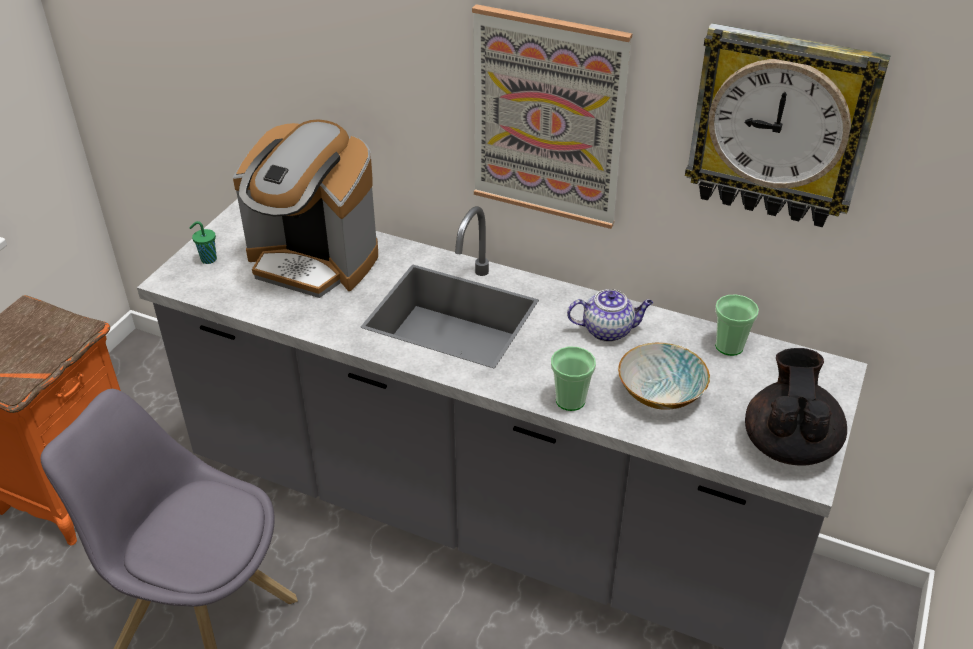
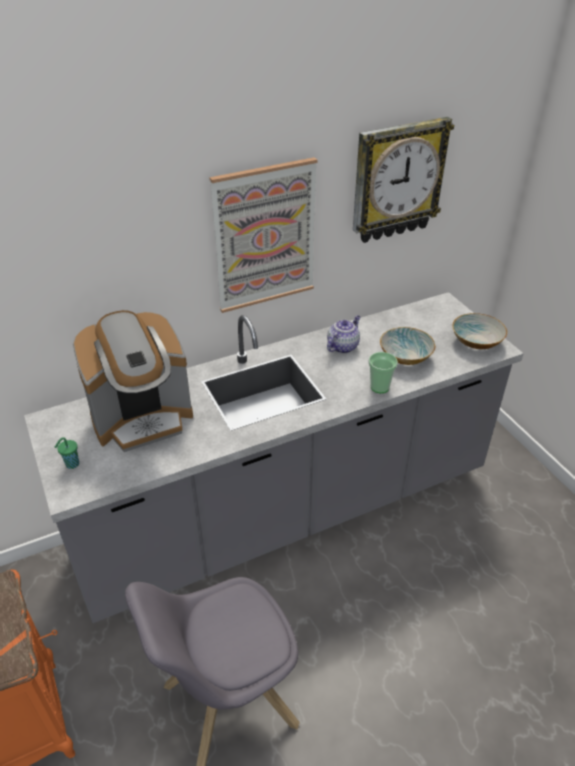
camera: 50 degrees left, 0 degrees up
(729, 346) = (396, 319): cup -> none
(789, 444) = (476, 341): black teapot -> bowl

